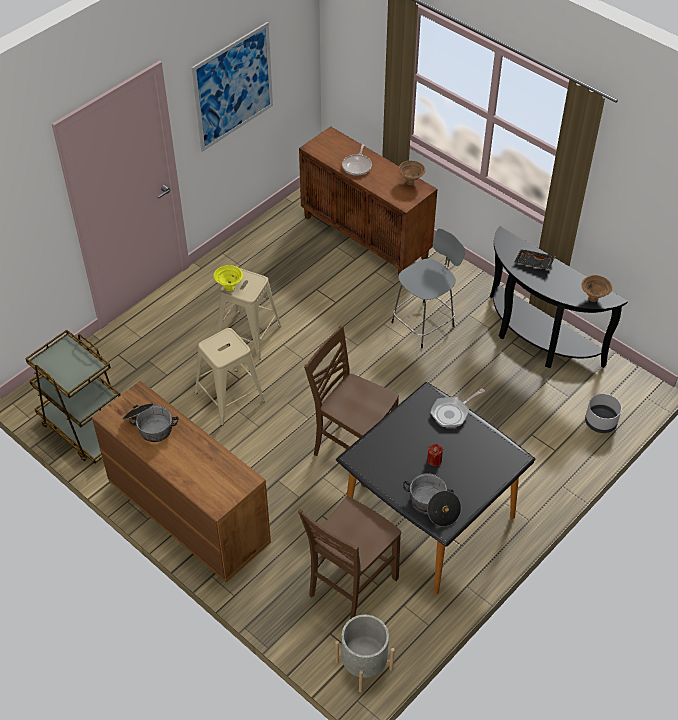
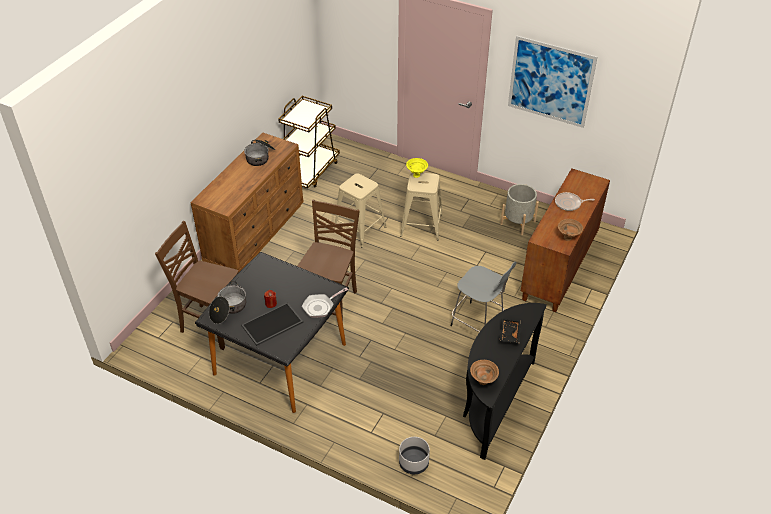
camera: 75 degrees right, 5 degrees down
(364, 665) = (150, 344): grey planter -> grey planter (518, 223)
(452, 413) = (320, 307): frying pan -> frying pan turned 75 degrees counterclockwise
(470, 464) = (272, 325): none -> tray

